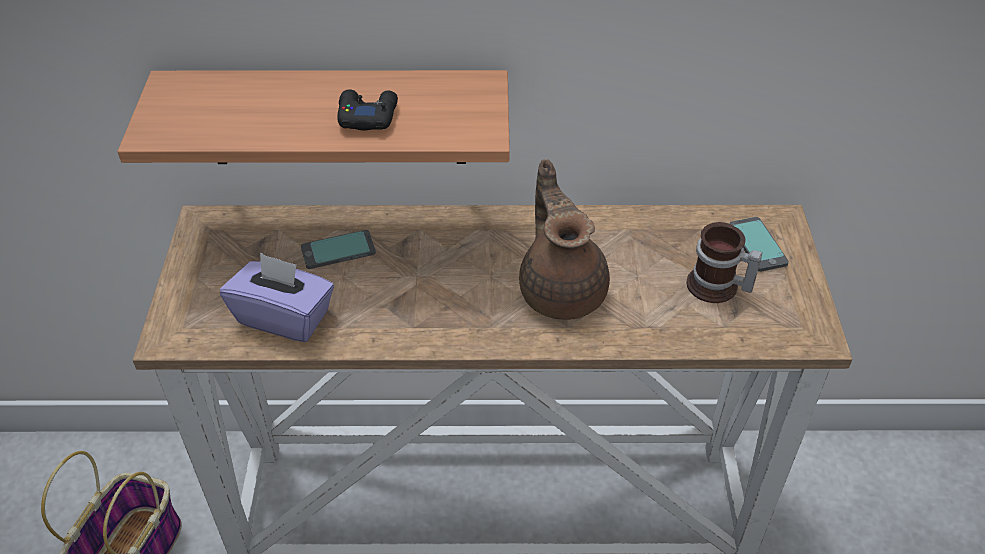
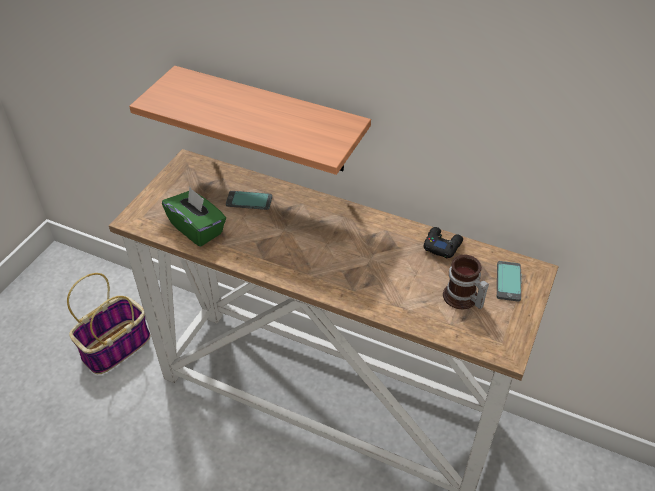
camera: 25 degrees right, 0 degrees up
(284, 317) = (197, 229): purple tissue box -> green tissue box
(367, 116) = (270, 123): black game controller -> black game controller (442, 245)
(562, 289) = (363, 266): brown teapot -> none

